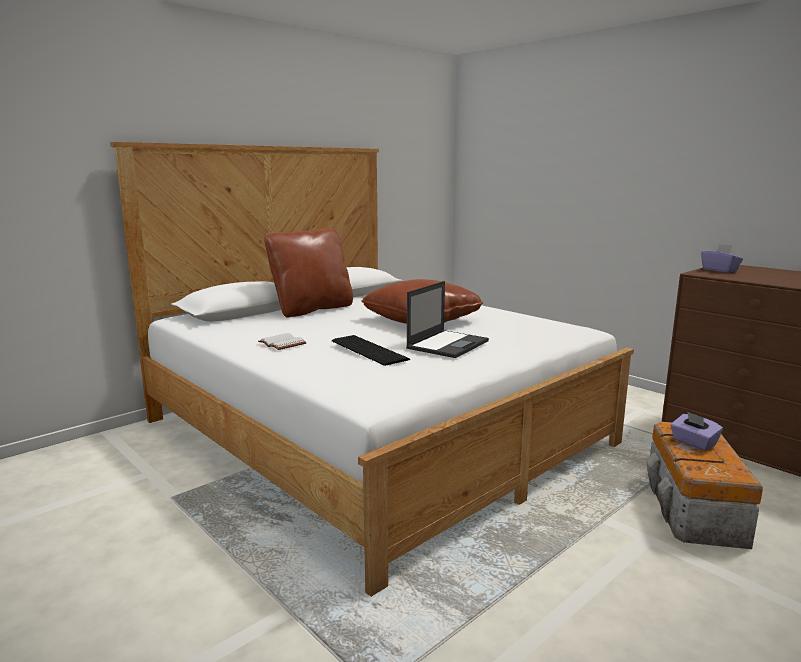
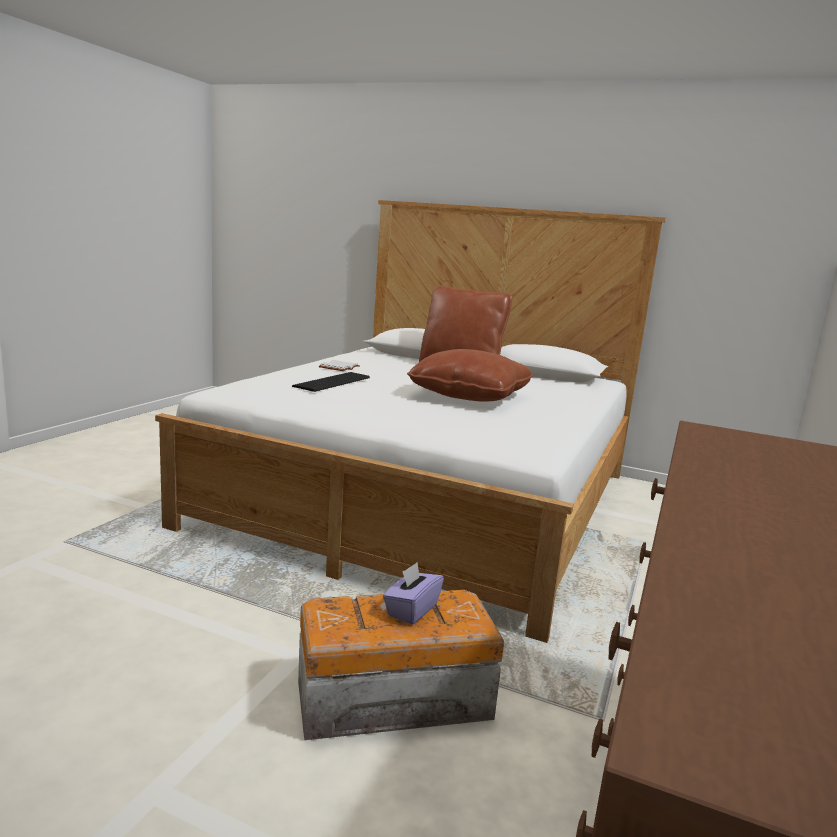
camera: 65 degrees right, 0 degrees up
(448, 344) = (384, 402): laptop -> none
(720, 270) = (776, 444): purple tissue box -> none

